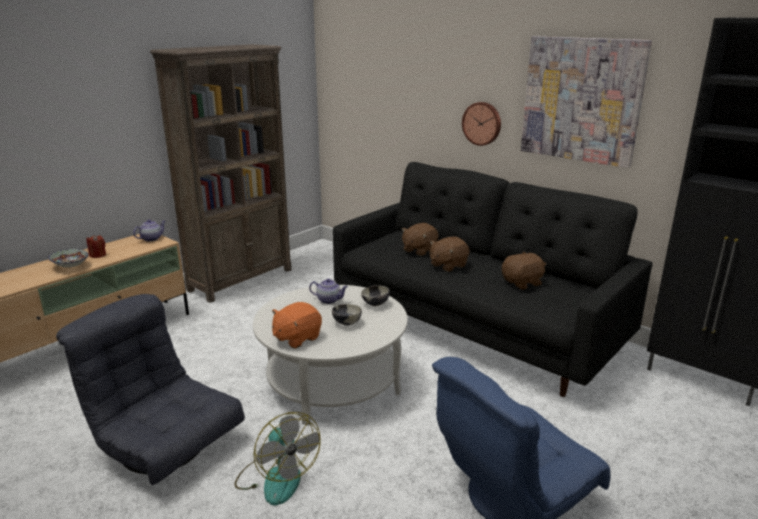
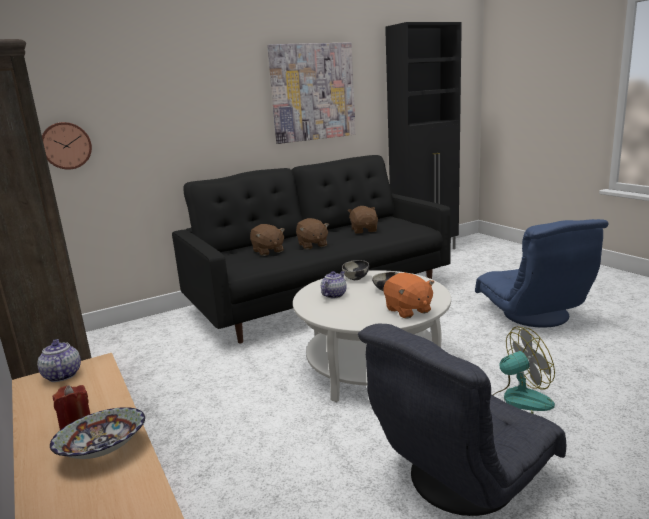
camera: 70 degrees left, 5 degrees down
(482, 123) = (233, 129): wall clock -> wall clock (66, 145)

